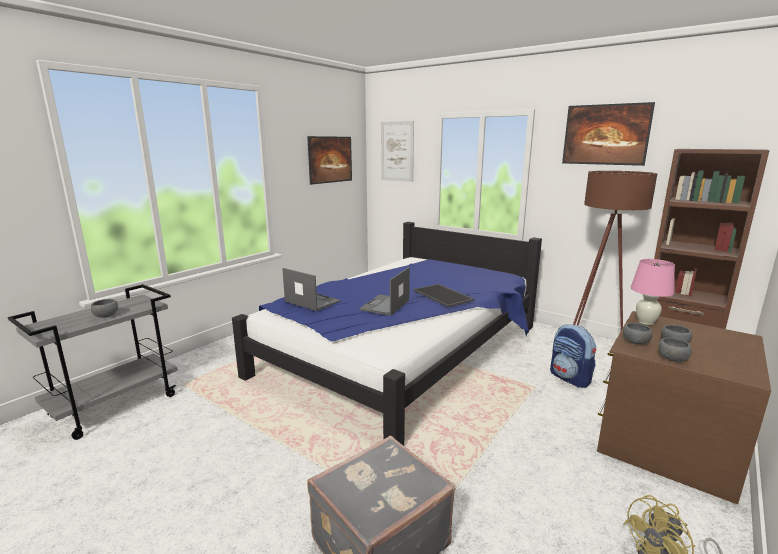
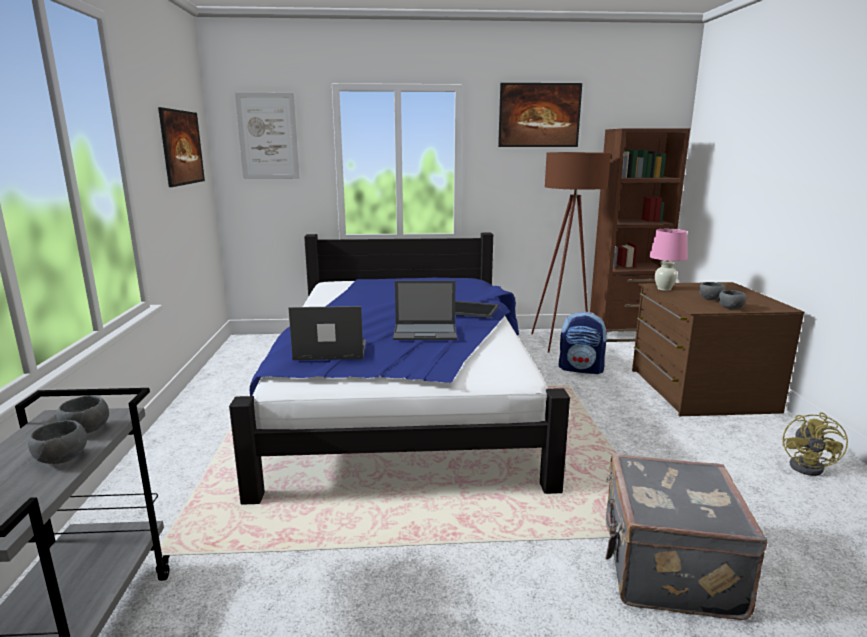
camera: 40 degrees left, 0 degrees up
(385, 305) = (426, 332): laptop -> laptop turned 75 degrees counterclockwise
(635, 342) = (690, 304): grey bowl -> grey bowl (85, 430)

